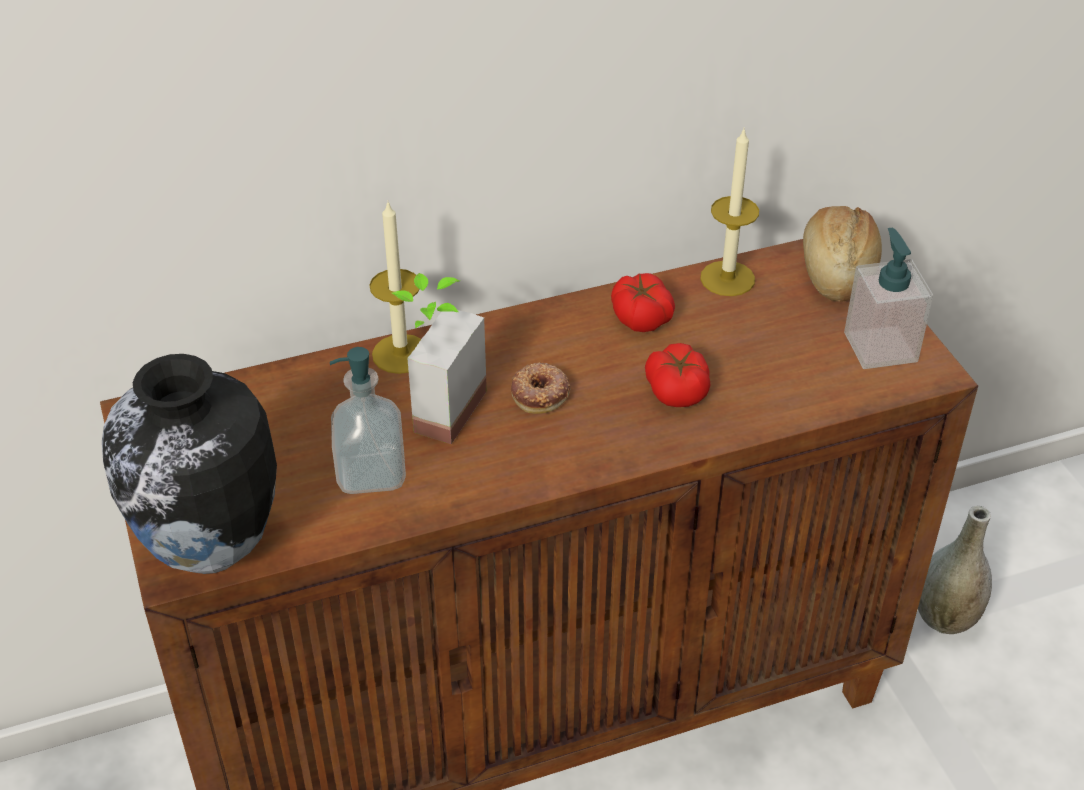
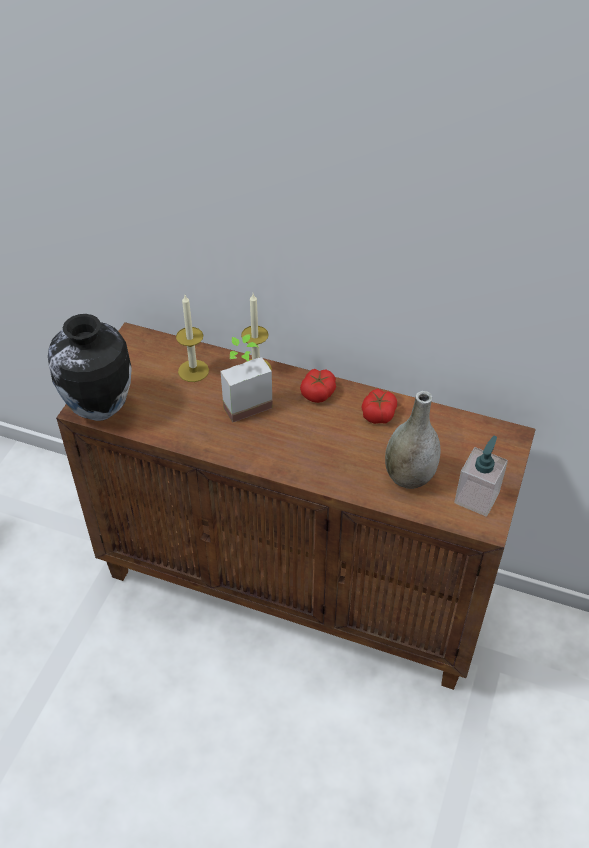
camera: 40 degrees right, 5 degrees up
(371, 473) = (188, 415): soap dispenser -> none
(540, 393) = (293, 422): donut -> none
(677, 390) = (354, 458): tomato -> tomato (318, 392)
(727, 278) = (441, 419): candle -> candle (193, 371)
(837, 270) = (502, 447): bread -> none
(945, 618) = (536, 678): grey vase -> grey vase (409, 477)

